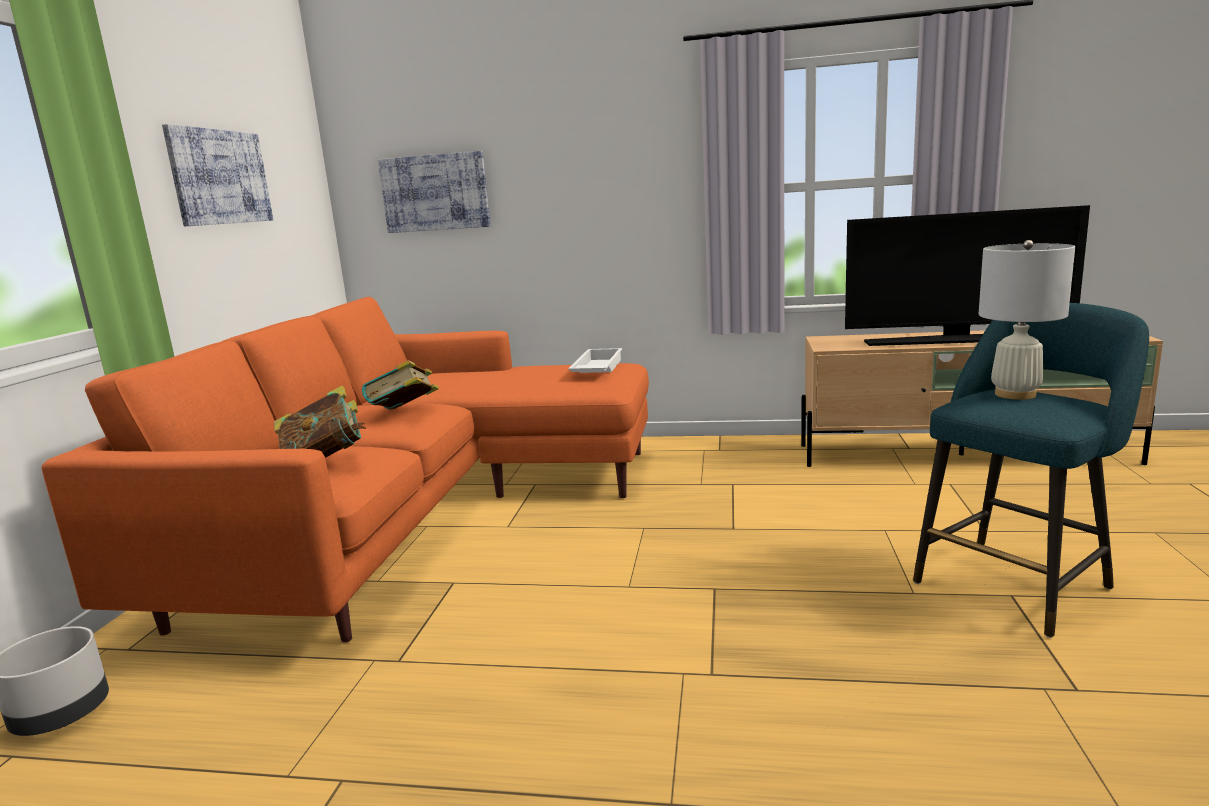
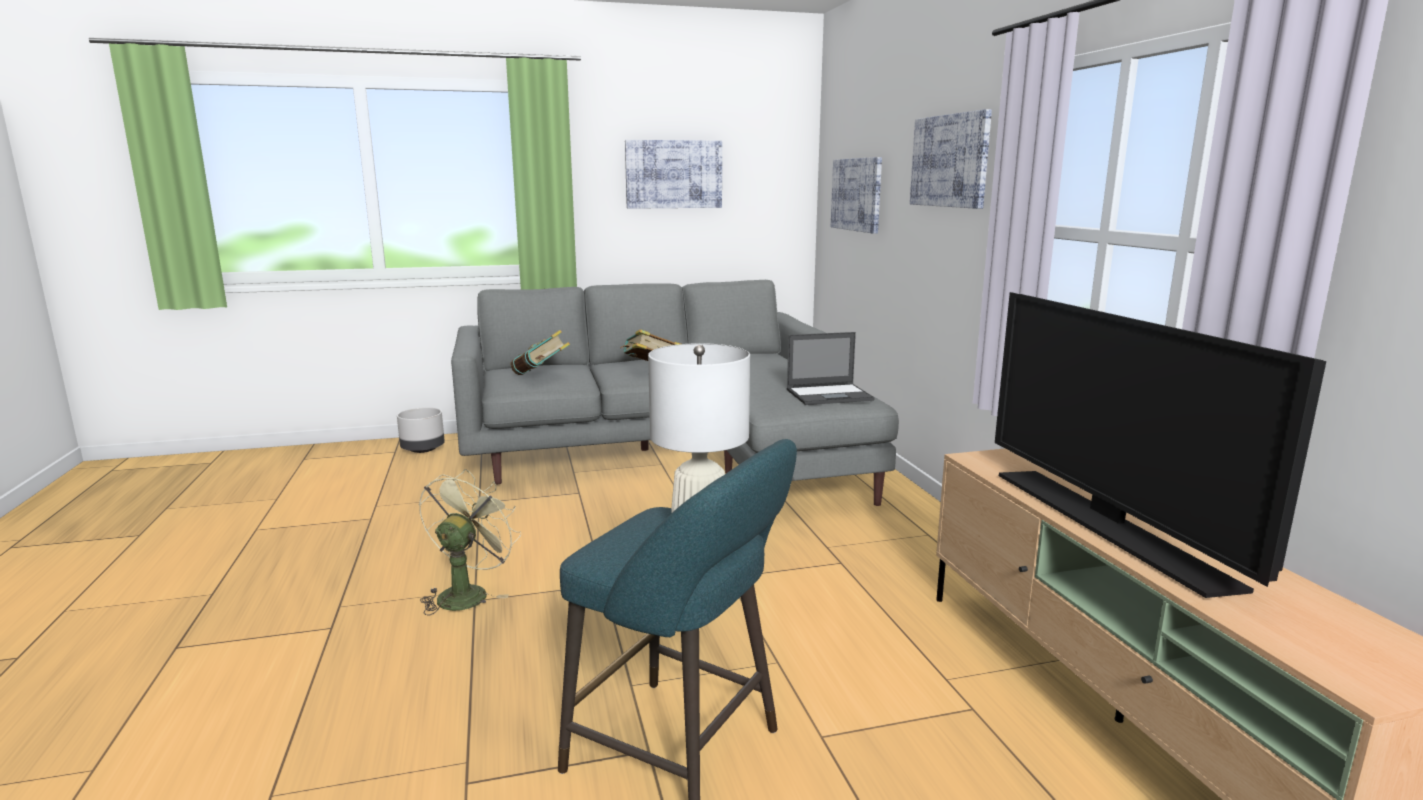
camera: 65 degrees right, 0 degrees up
(418, 516) = (675, 457): orange sofa -> grey sofa
(596, 369) = (830, 395): white tray -> laptop
(606, 147) = (950, 161): none -> picture
(689, 679) = (467, 593): none -> green fan

